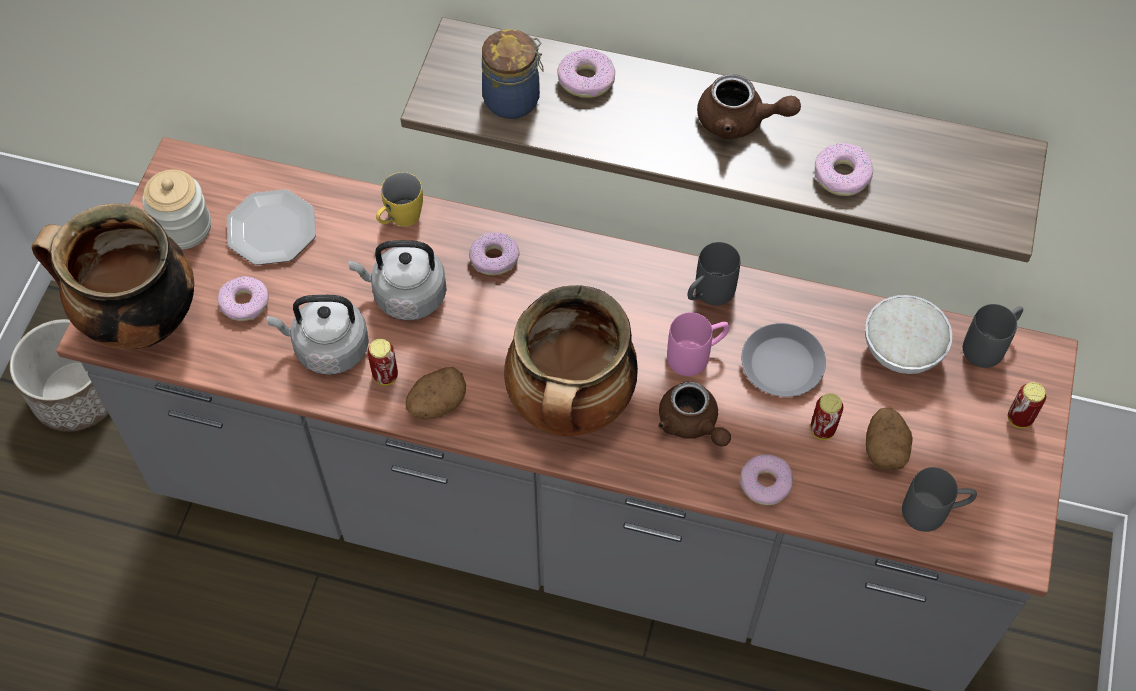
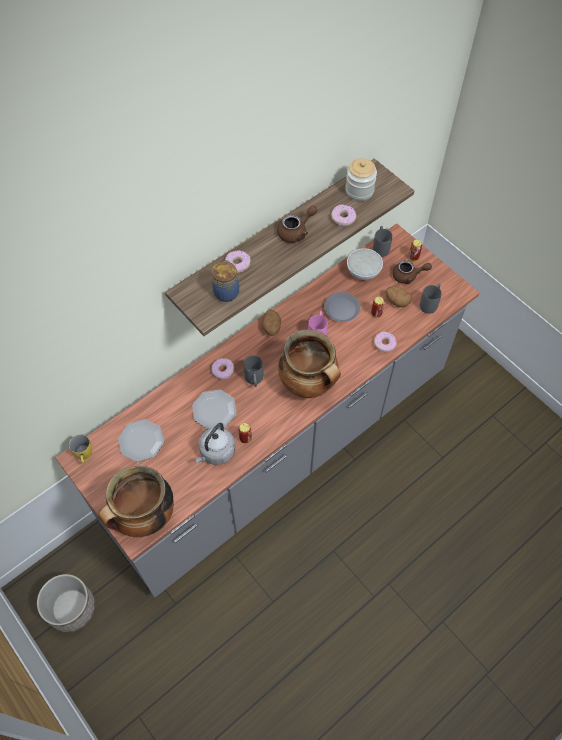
camera: 55 degrees left, 0 degrees up
(183, 227) = (110, 474): jar -> jar (359, 190)
(245, 303) = (169, 471): donut -> none
(400, 219) = (177, 392): yellow mug -> yellow mug (85, 456)
(406, 295) = (214, 410): grey kettle -> plate
(436, 404) = (272, 428): potato -> potato (271, 328)
(692, 424) = (344, 351): brown teapot -> brown teapot (408, 276)
(708, 294) = (295, 313): grey mug -> grey mug (254, 380)

